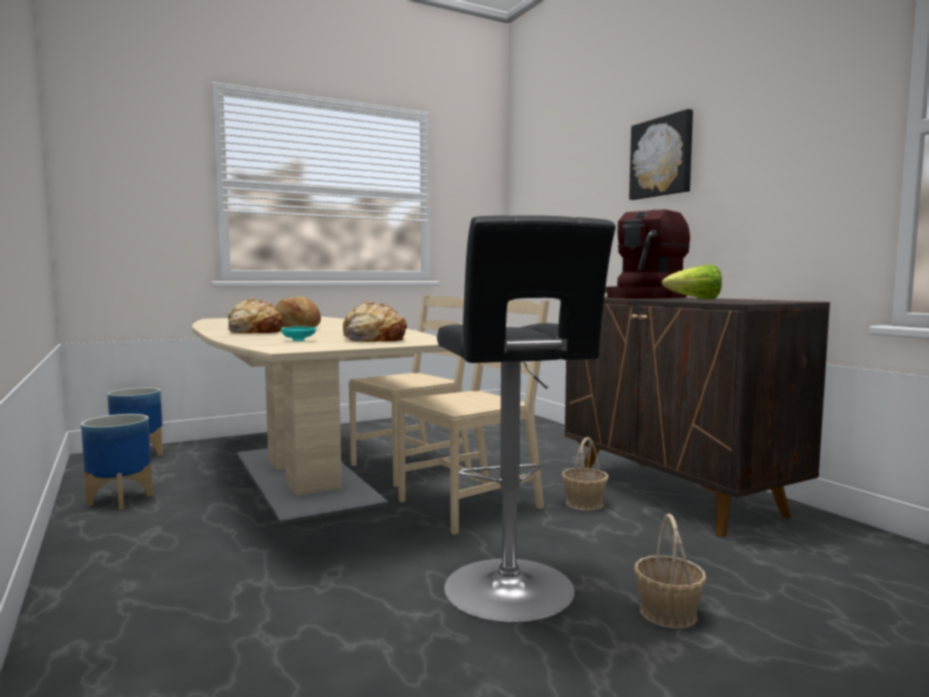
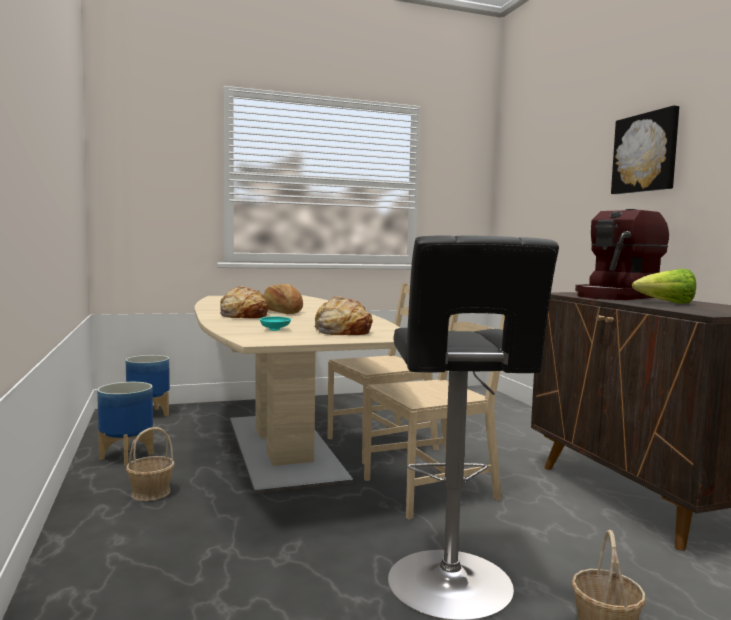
camera: 10 degrees right, 0 degrees up
(584, 503) = (542, 499): basket -> basket (150, 493)

